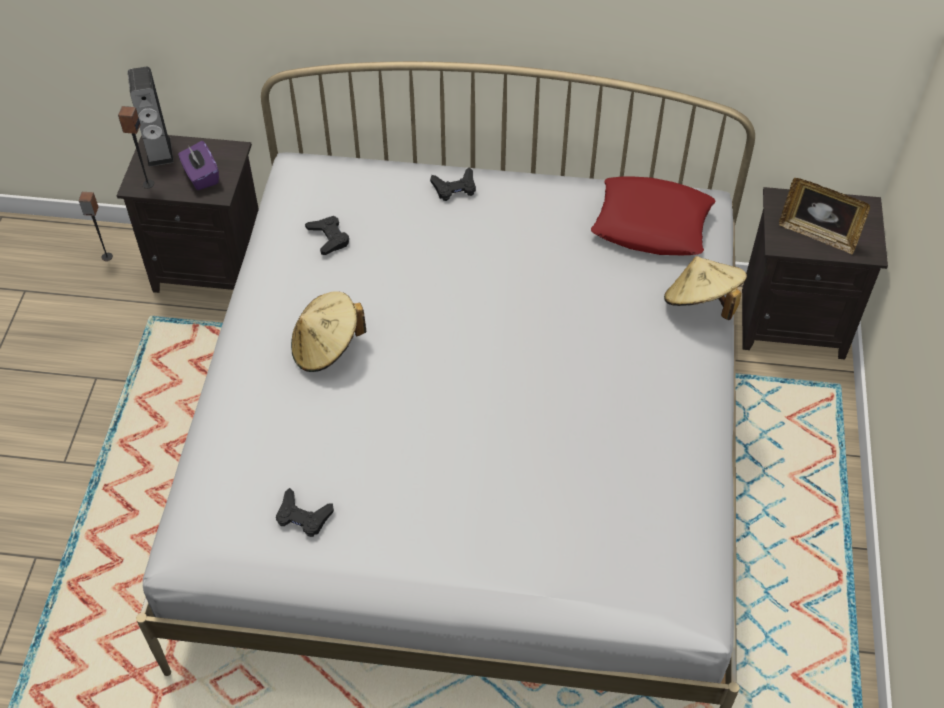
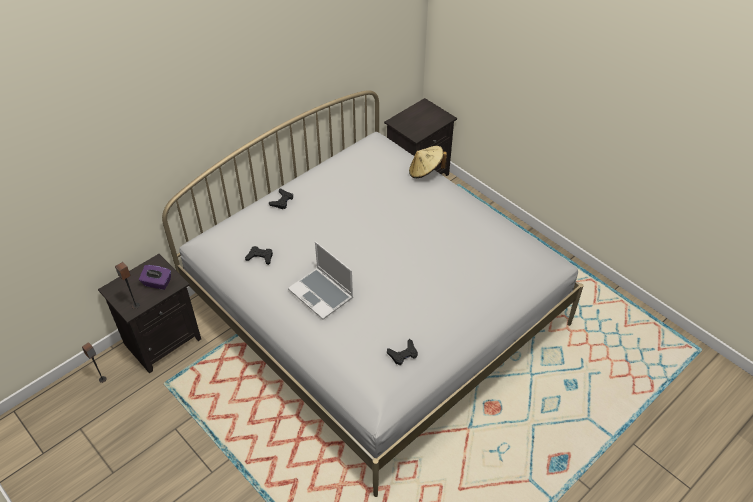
camera: 50 degrees left, 5 degrees down
(159, 152) = (120, 289): speaker -> none
(326, 348) = (322, 294): beige hat -> laptop
(652, 224) = (371, 159): red pillow -> none
(817, 235) = (423, 124): picture frame -> none

